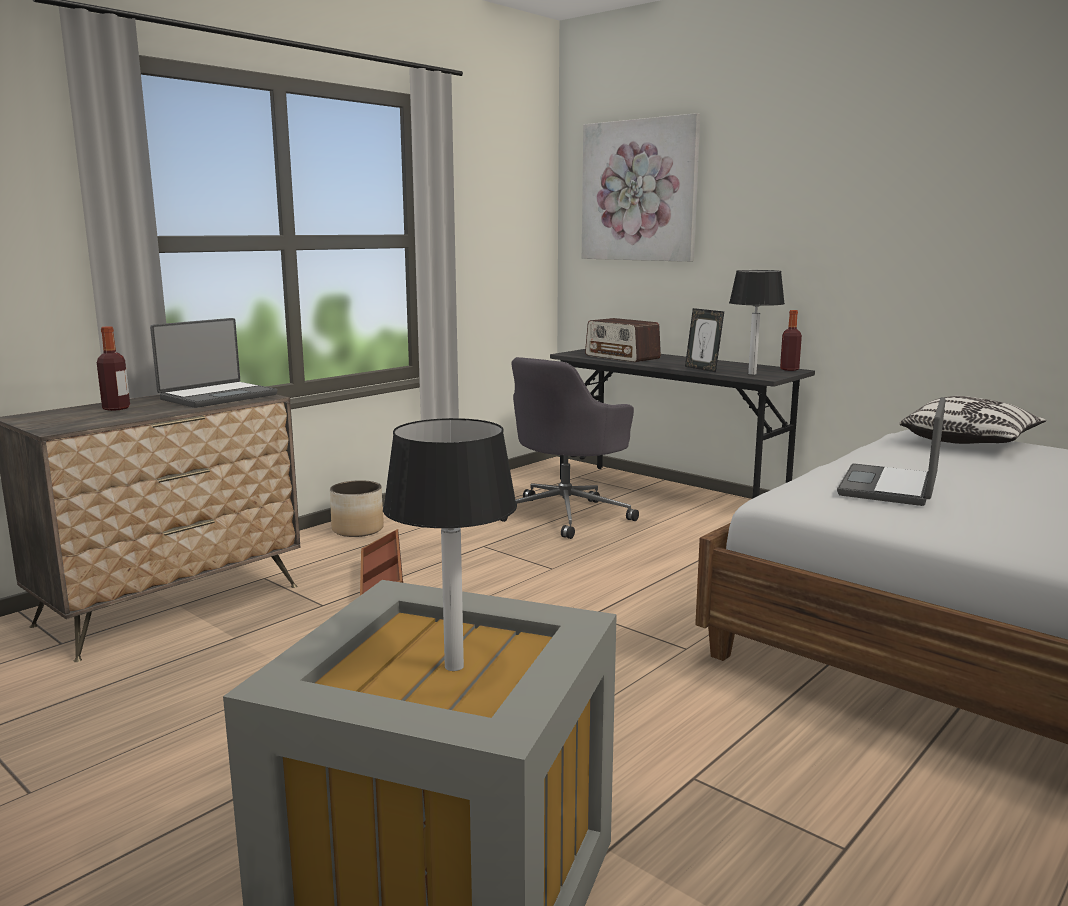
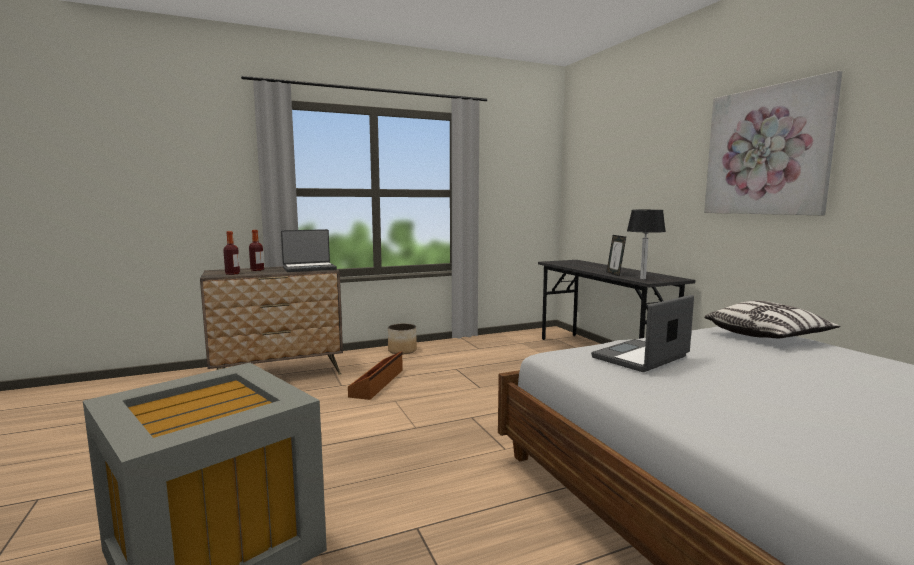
camera: 25 degrees right, 5 degrees down
(452, 666) = (204, 410): table lamp -> none
(567, 515) = (523, 359): grey office chair -> none
(622, 357) = (578, 265): radio -> none
(639, 191) = (600, 163): picture -> picture (766, 151)
(789, 369) = (676, 278): bottle -> bottle (232, 273)

